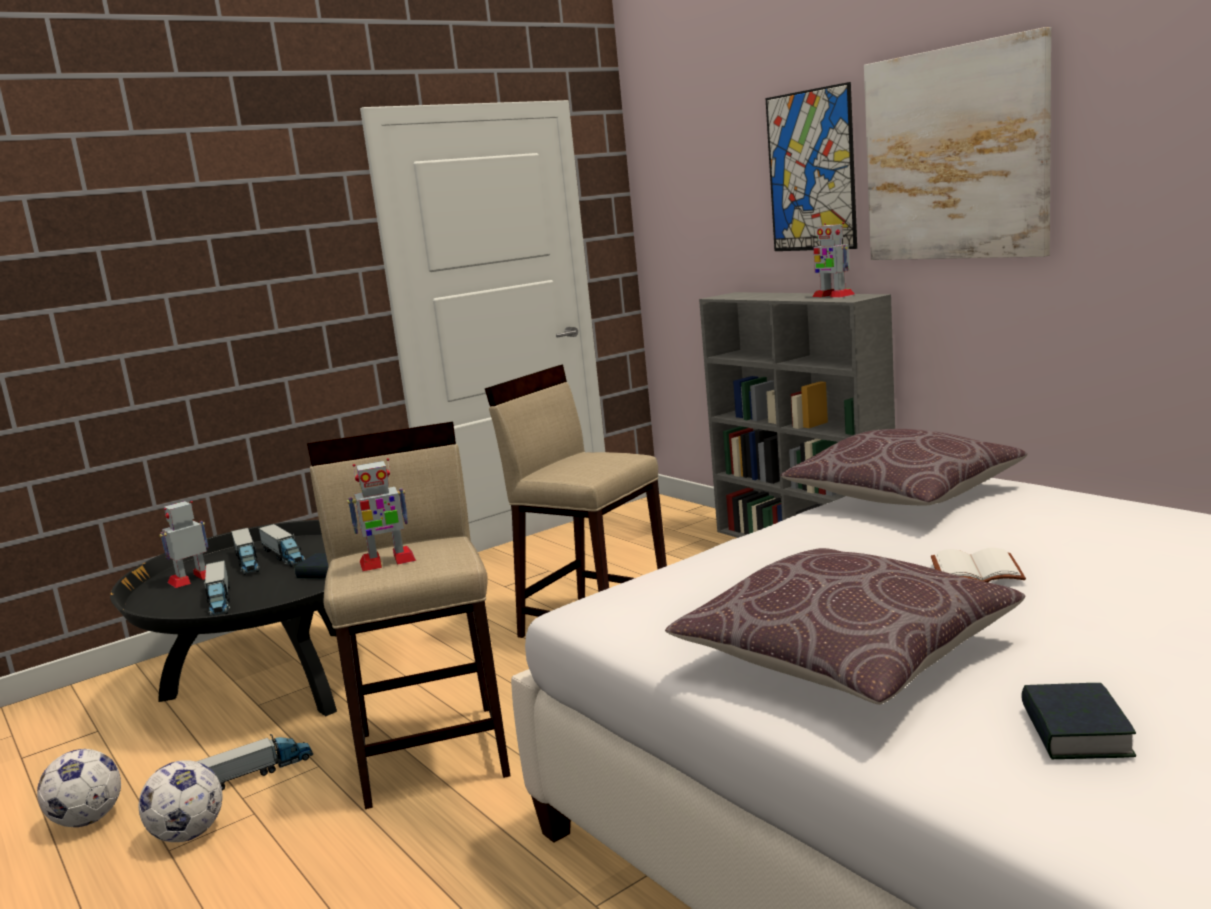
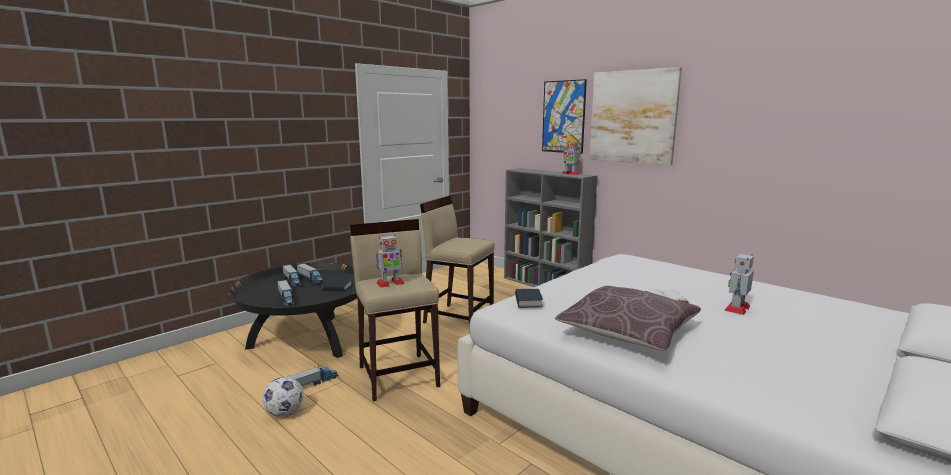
camera: 10 degrees left, 0 degrees up
(88, 819) = (227, 406): football -> none
(192, 578) = (266, 288): toy robot -> toy robot (737, 308)
(904, 495) = (618, 265): brown pillow -> none
(1075, 732) = (736, 364): book -> book (528, 302)

